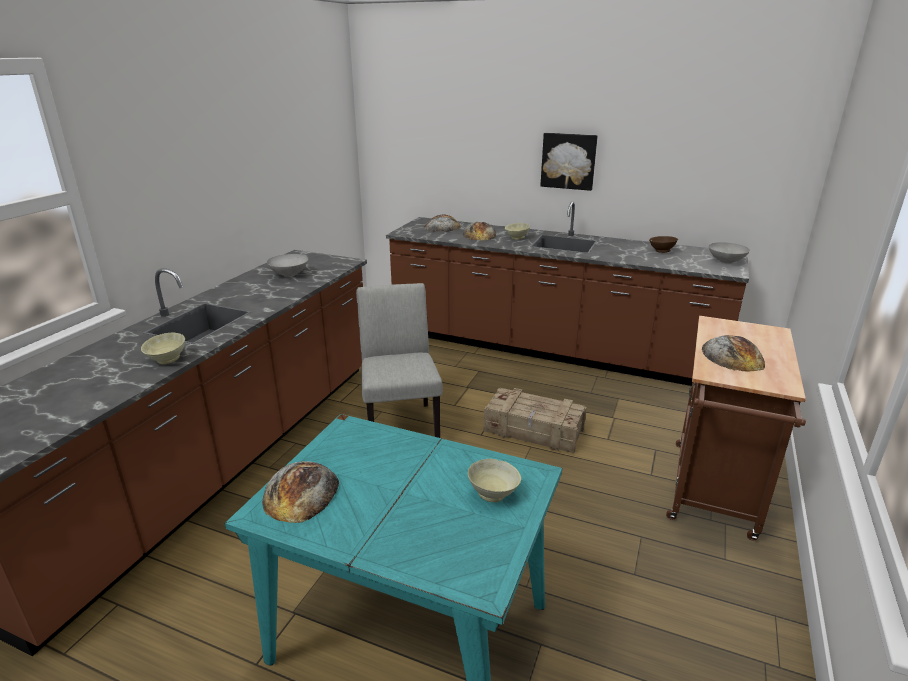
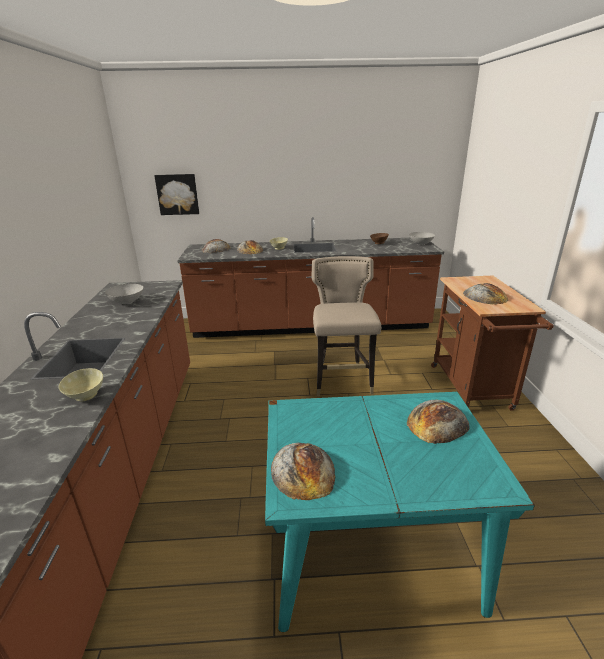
camera: 25 degrees left, 0 degrees up
(401, 422) = (245, 403): grey chair -> none
(494, 494) = (437, 422): beige bowl -> bread
(534, 431) = (342, 382): crate -> beige stool
(568, 161) = (303, 188): picture -> picture (177, 194)

